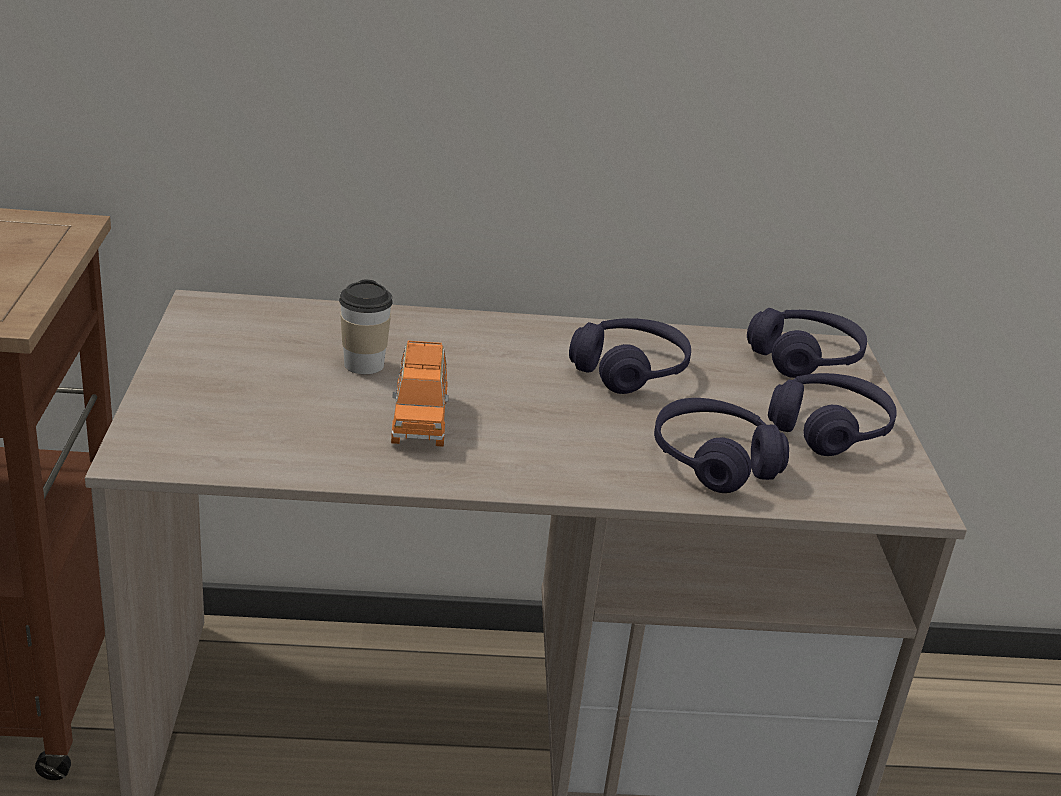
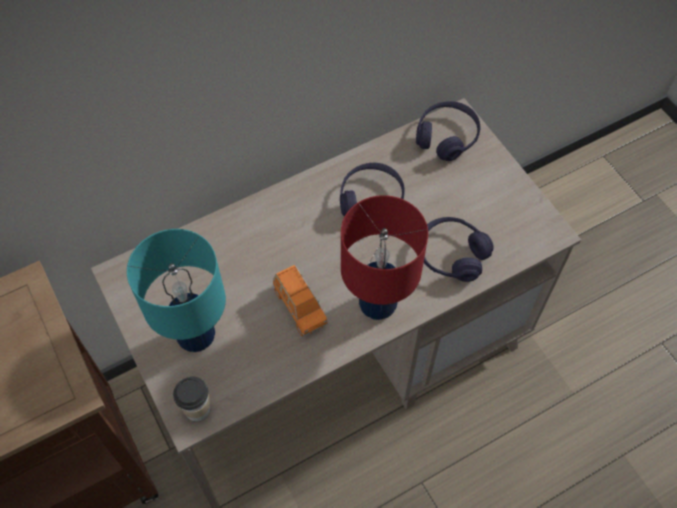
camera: 25 degrees left, 30 degrees up
(237, 390) = (195, 338): none -> turquoise table lamp
(364, 365) = (241, 277): cup -> cup (197, 409)
(544, 464) = (379, 306): none -> red table lamp
(828, 429) = (488, 195): purple headphones -> none

